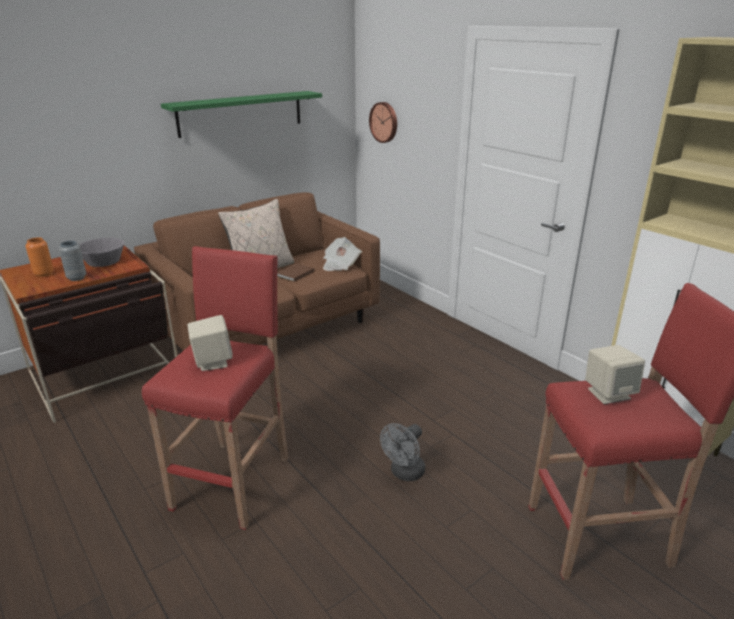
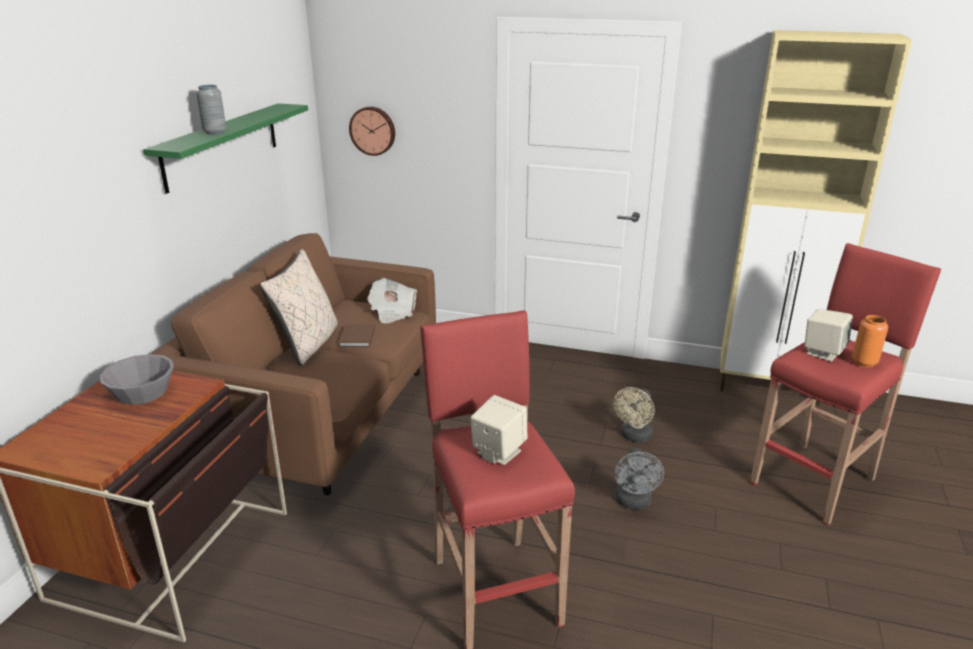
camera: 35 degrees left, 0 degrees up
(44, 274) = (81, 438): orange vase -> orange vase (864, 362)
(76, 278) = (144, 426): grey vase -> grey vase (215, 132)
(469, 425) = (634, 436): none -> beige fan

